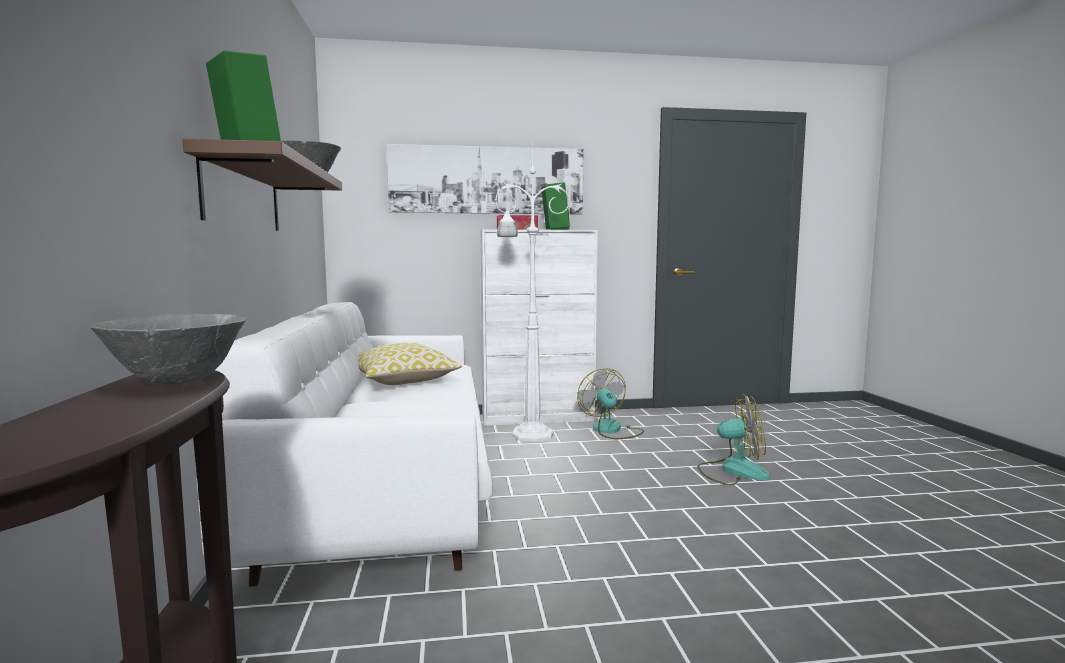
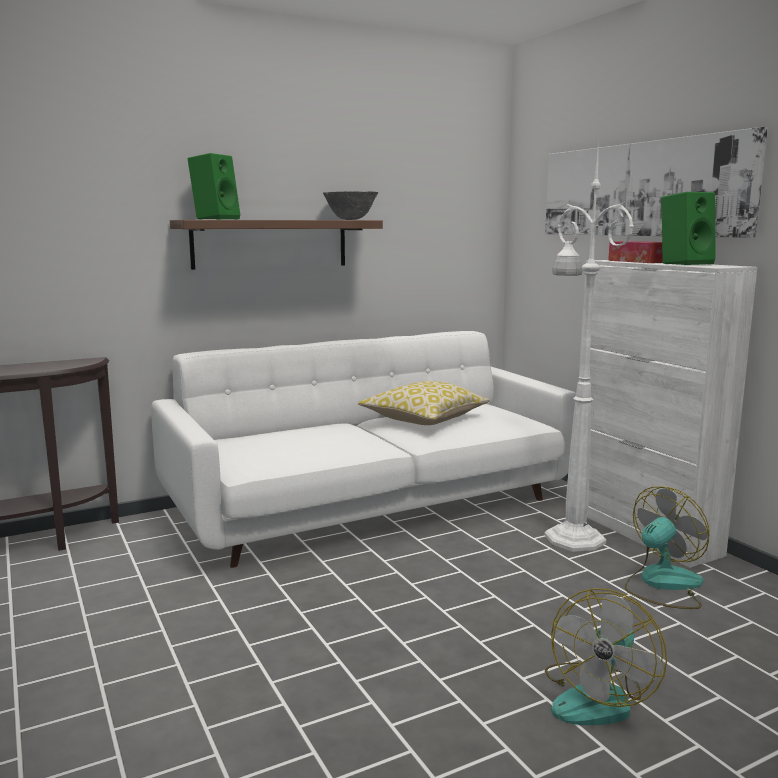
camera: 70 degrees right, 5 degrees up
(178, 381) = (58, 365): grey bowl -> none
(732, 471) = (598, 698): fan -> fan turned 45 degrees clockwise

